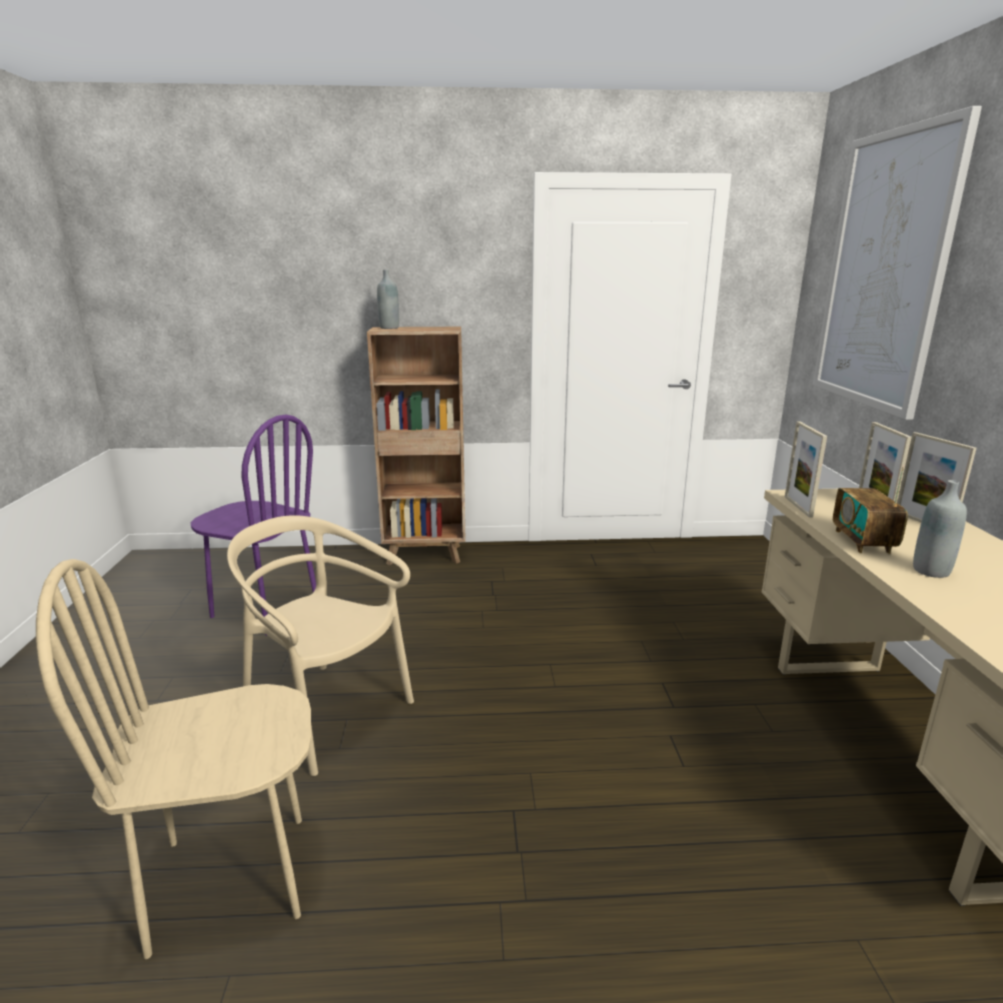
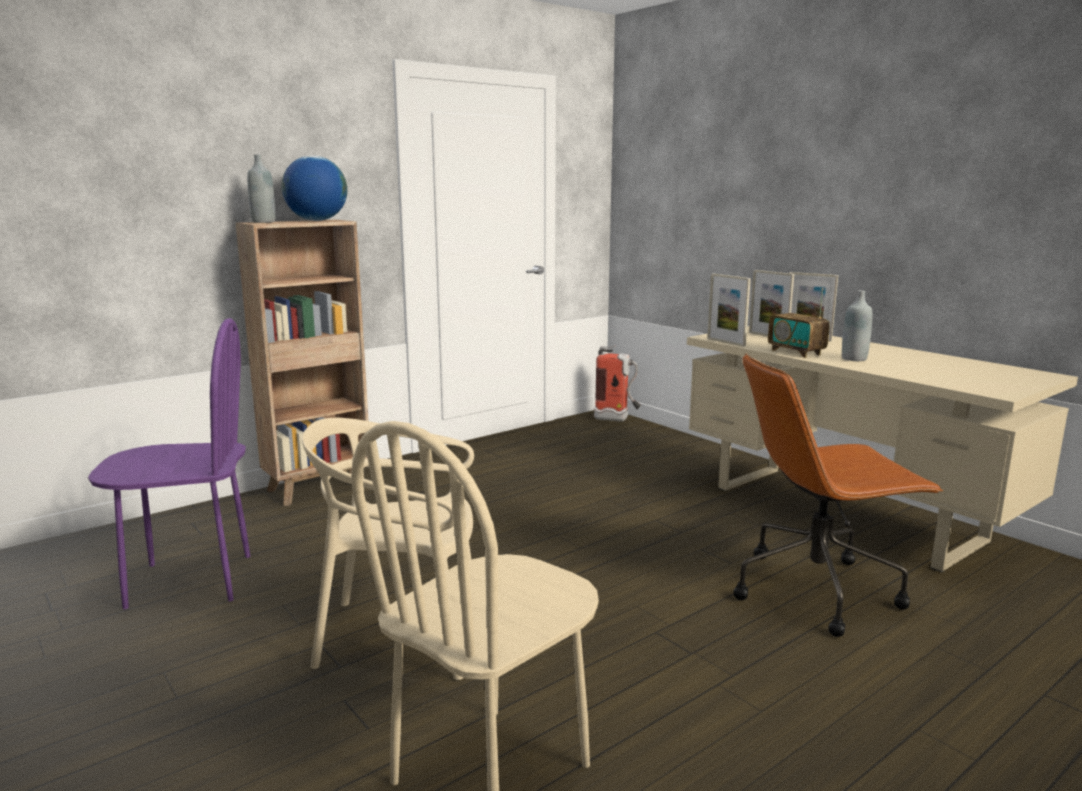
camera: 35 degrees left, 5 degrees down
(434, 328) = (316, 220): none -> globe
(745, 846) = (817, 590): none -> brown office chair
(758, 553) = (617, 420): none -> fire extinguisher
(885, 272) = (706, 160): picture -> none

